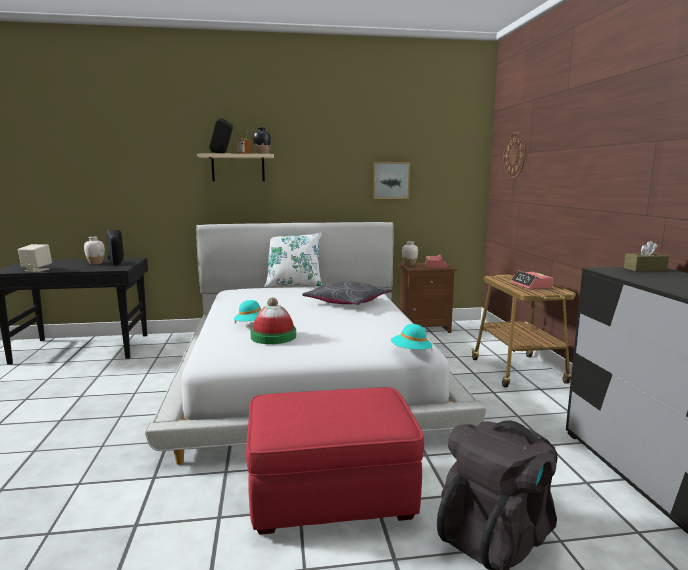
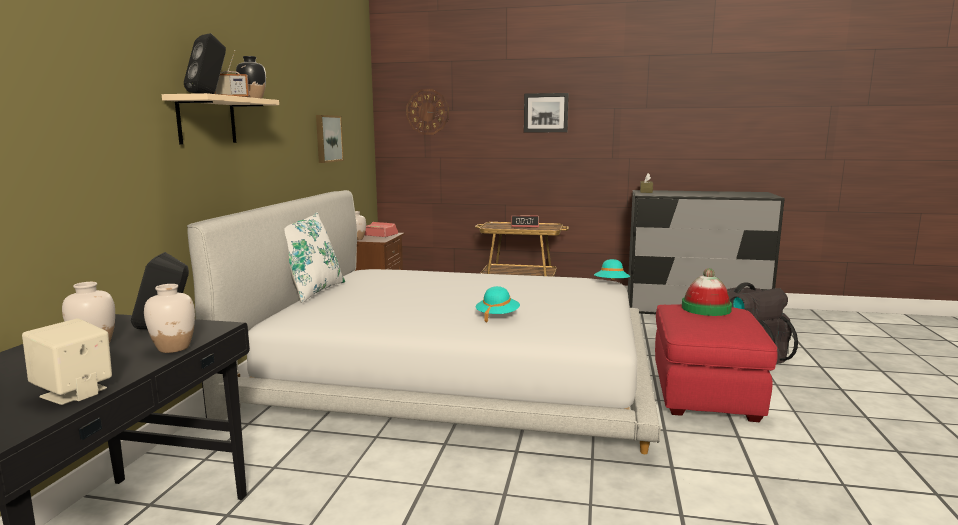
camera: 70 degrees left, 0 degrees up
(87, 269) = (174, 348): none -> white vase
(273, 336) = (553, 311): hat -> hat (706, 308)
(347, 302) = (444, 280): grey pillow -> none
(589, 151) = (546, 113): none -> picture

